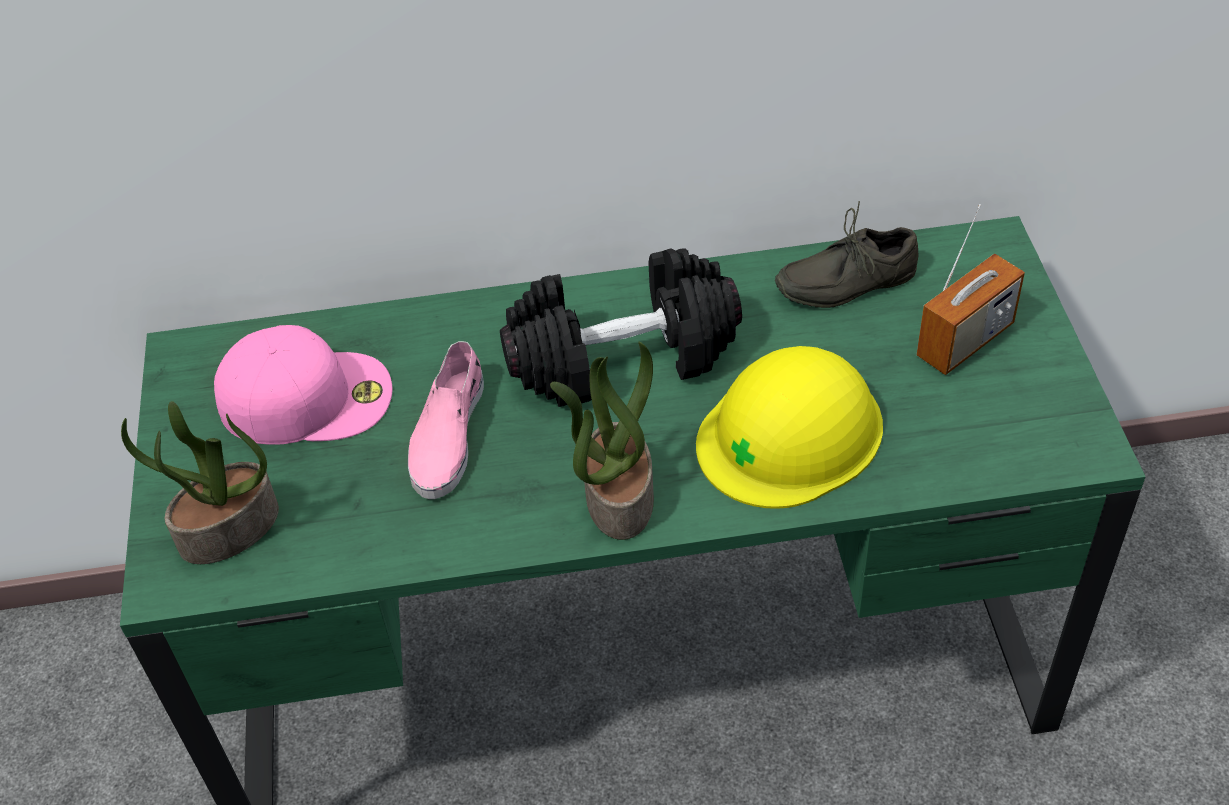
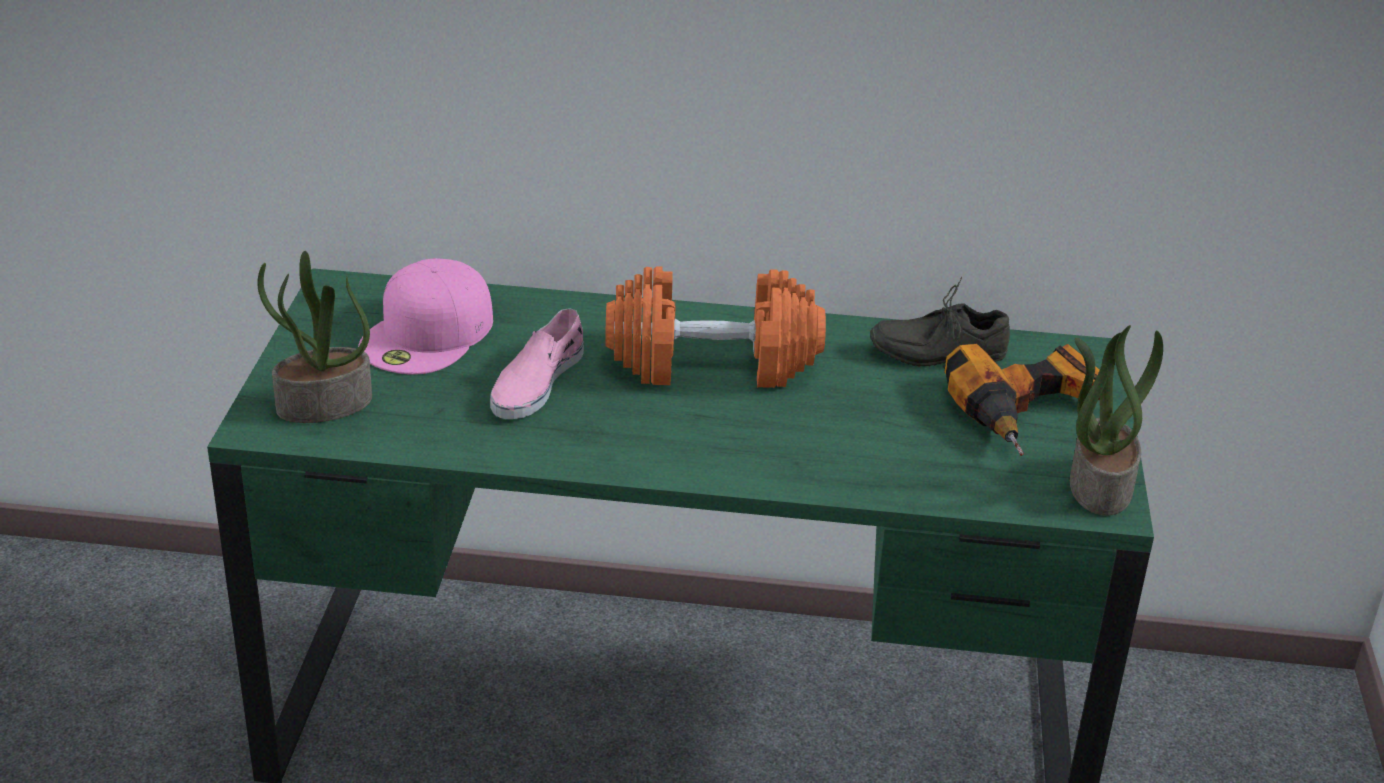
camera: 10 degrees right, 15 degrees down
(308, 396) = (428, 334): pink cap -> pink cap turned 105 degrees clockwise
(617, 496) = (665, 451): potted plant -> potted plant (1099, 485)
(623, 357) = (713, 362): black dumbbell -> orange dumbbell
(790, 433) = (839, 442): yellow hard hat -> none
(965, 341) = (1029, 413): radio -> power drill

